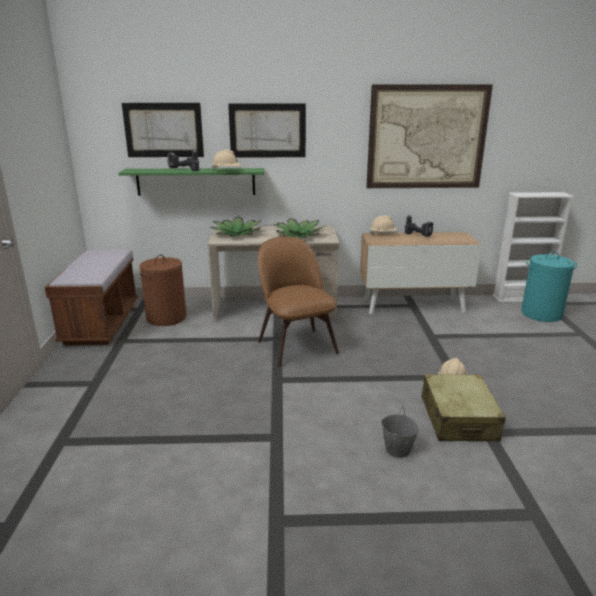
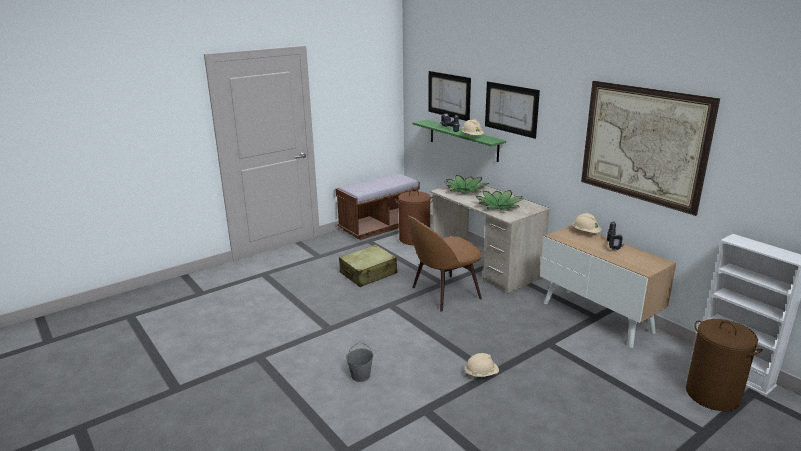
camera: 55 degrees right, 0 degrees up
(296, 345) = (443, 293): brown chair -> brown chair turned 150 degrees counterclockwise
(458, 419) = (428, 391): beige suitcase -> beige suitcase (368, 273)
(541, 314) = (713, 395): turquoise laundry basket -> brown laundry basket

